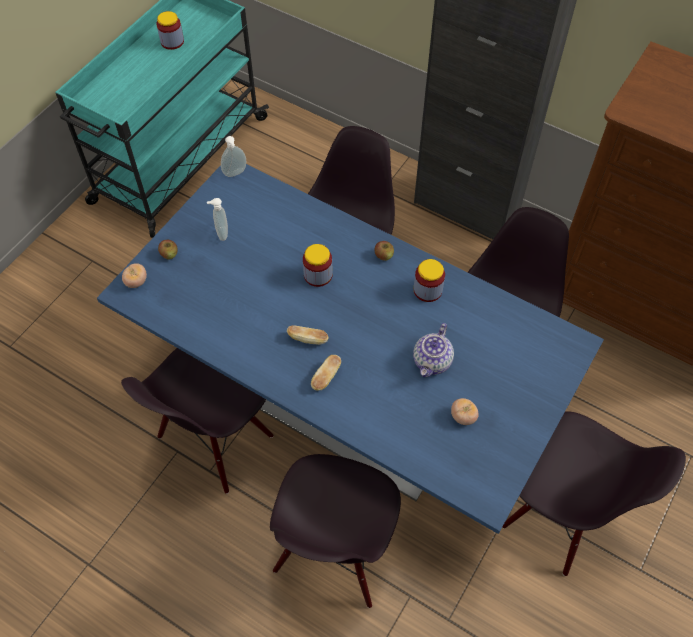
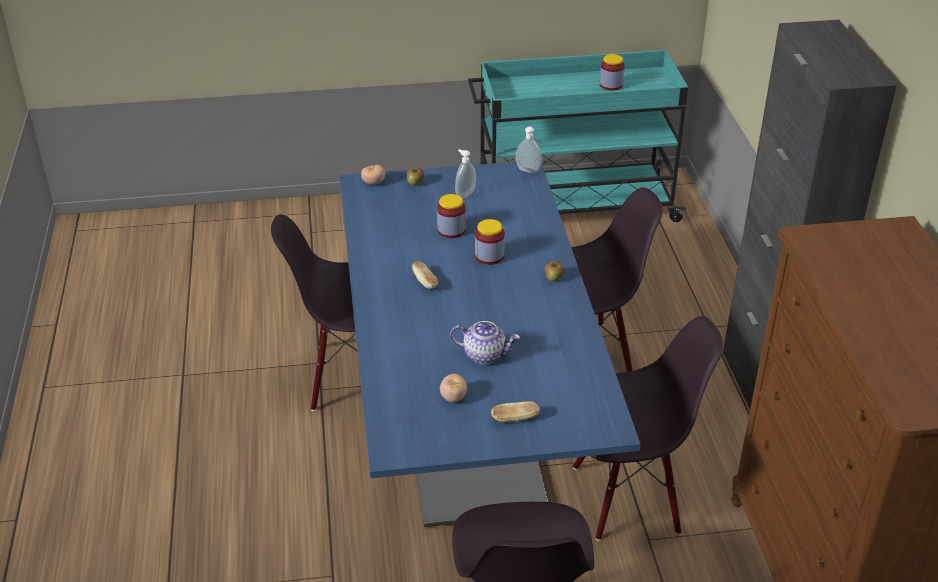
camera: 50 degrees right, 20 degrees down
(326, 377) = (402, 308): bread -> bread (515, 419)
(334, 553) = (324, 503): black chair -> none
(427, 290) = (551, 317): jar -> jar (451, 230)
(432, 362) = (485, 355): teapot -> teapot turned 150 degrees counterclockwise

